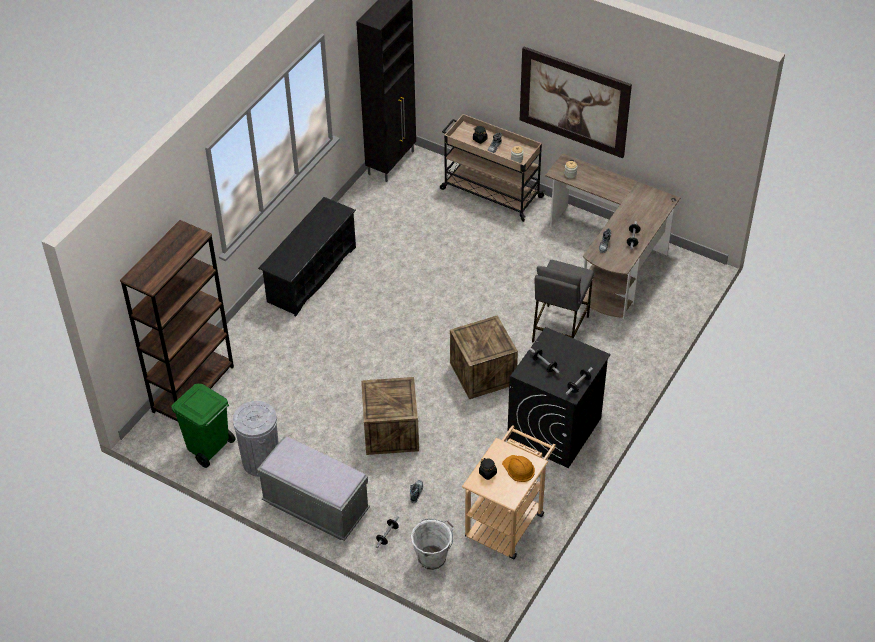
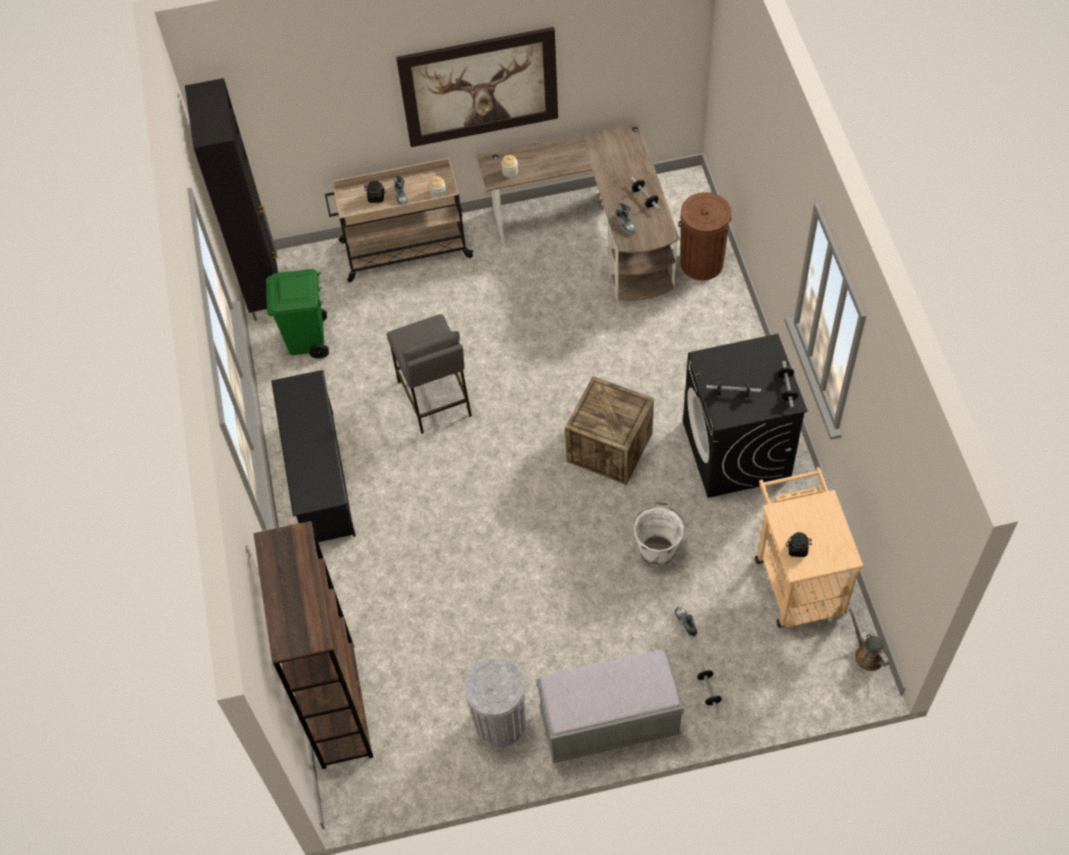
camera: 40 degrees left, 10 degrees up
(208, 448) = (430, 756): green trash can -> green trash can (308, 340)
(391, 432) = (591, 581): crate -> none
(433, 557) = (774, 675): white bucket -> white bucket (657, 549)
(499, 590) = (867, 654): none -> brown watering can
(518, 469) = (819, 520): orange hard hat -> none
(559, 329) = (628, 344): grey stool -> grey stool (434, 398)
(657, 317) = (701, 263): none -> brown trash can

